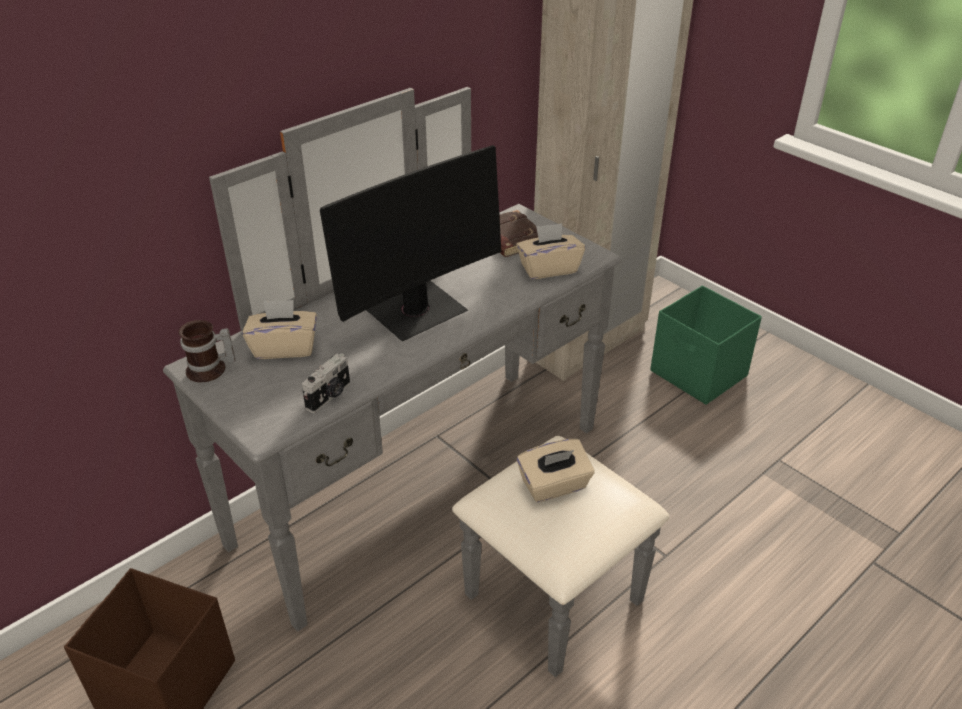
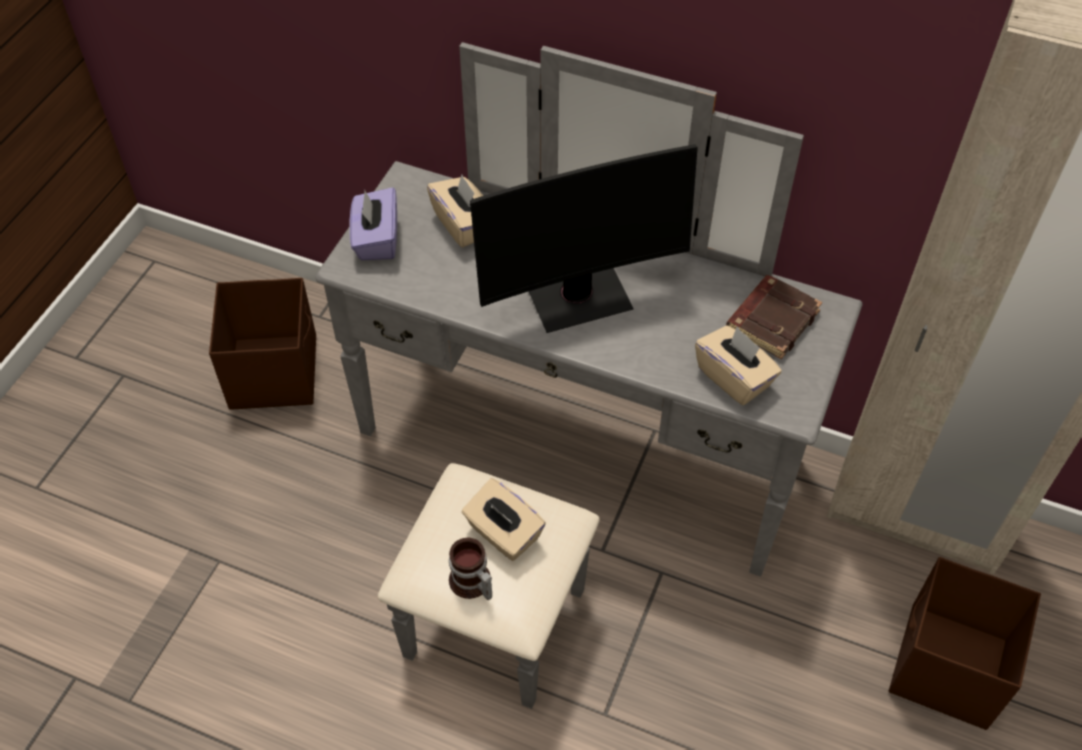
camera: 65 degrees right, 15 degrees up
(210, 370) = (405, 192): mug -> mug (471, 584)
(250, 403) = (376, 240): none -> purple tissue box
(330, 396) = (414, 288): camera -> none
(417, 312) = (578, 296): monitor -> monitor turned 45 degrees counterclockwise
(699, 374) = (946, 668): green storage box -> brown storage box

